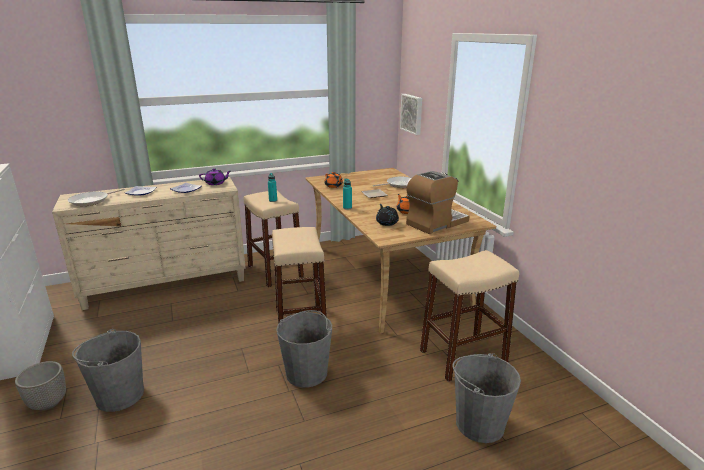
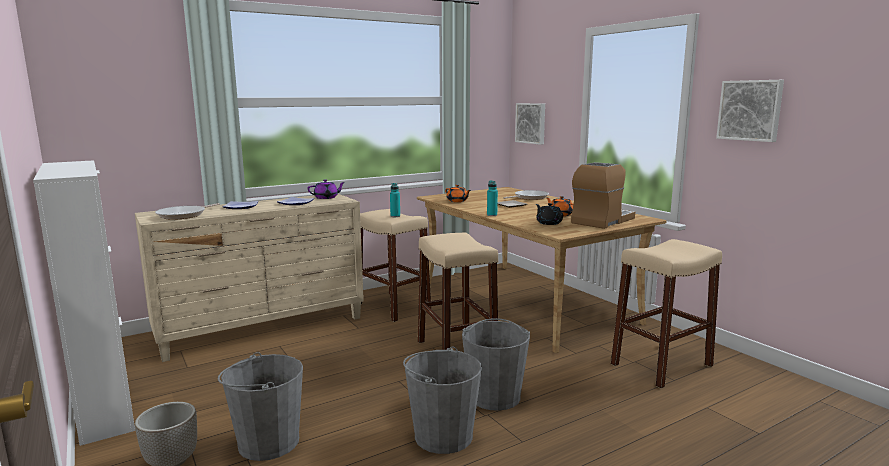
camera: 10 degrees left, 10 degrees down
(479, 423) = (721, 422): grey bucket -> grey bucket (443, 436)
(567, 139) = (750, 110): none -> picture

